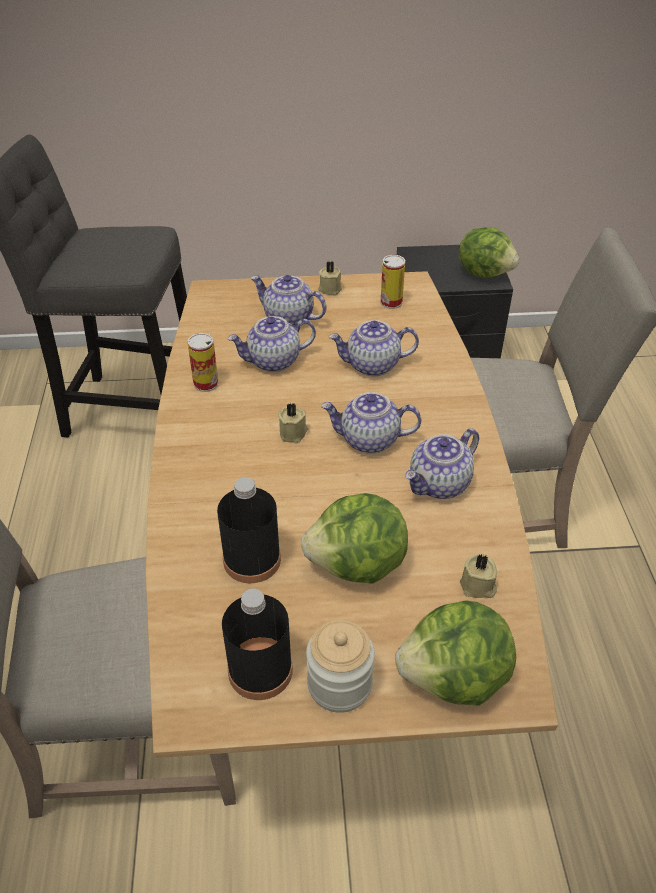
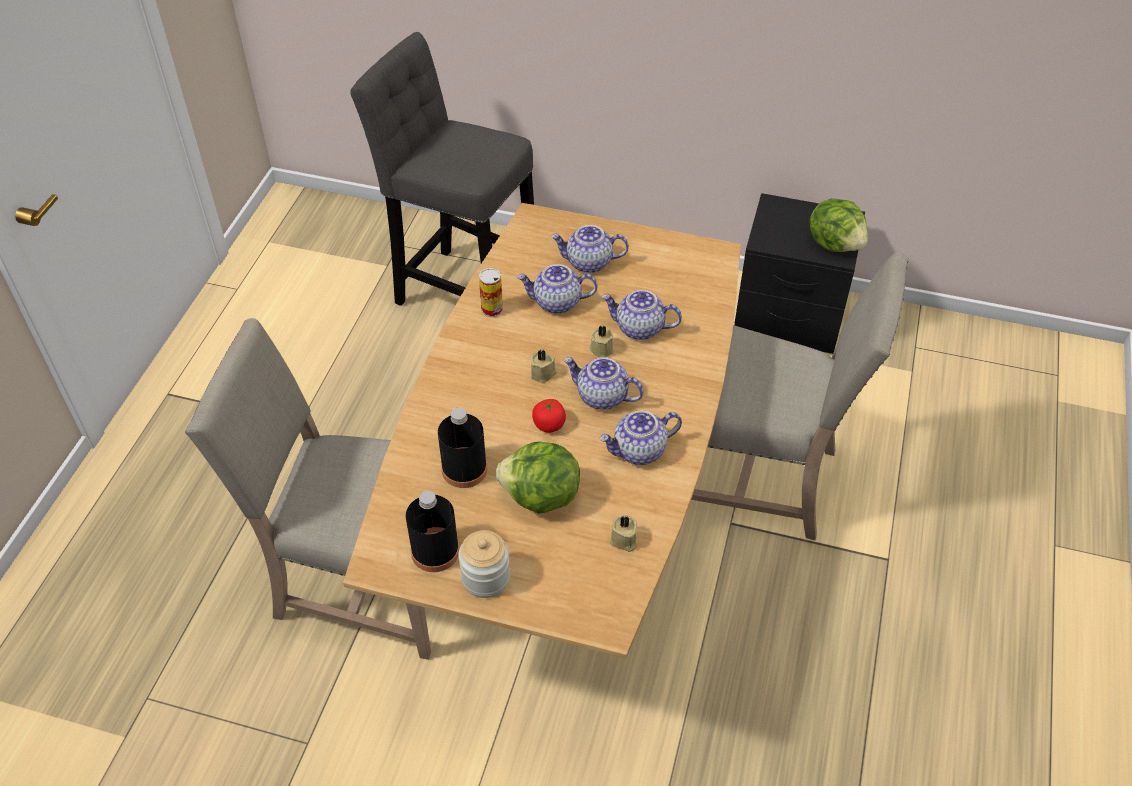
camera: 20 degrees right, 5 degrees up
(288, 318) = (588, 263): teapot -> teapot turned 45 degrees counterclockwise
(327, 483) = (549, 424): none -> tomato
(330, 288) = (640, 241): beige candle -> beige candle (602, 348)
(391, 302) = (689, 269): can -> none
(454, 679) = (569, 600): lettuce -> none

